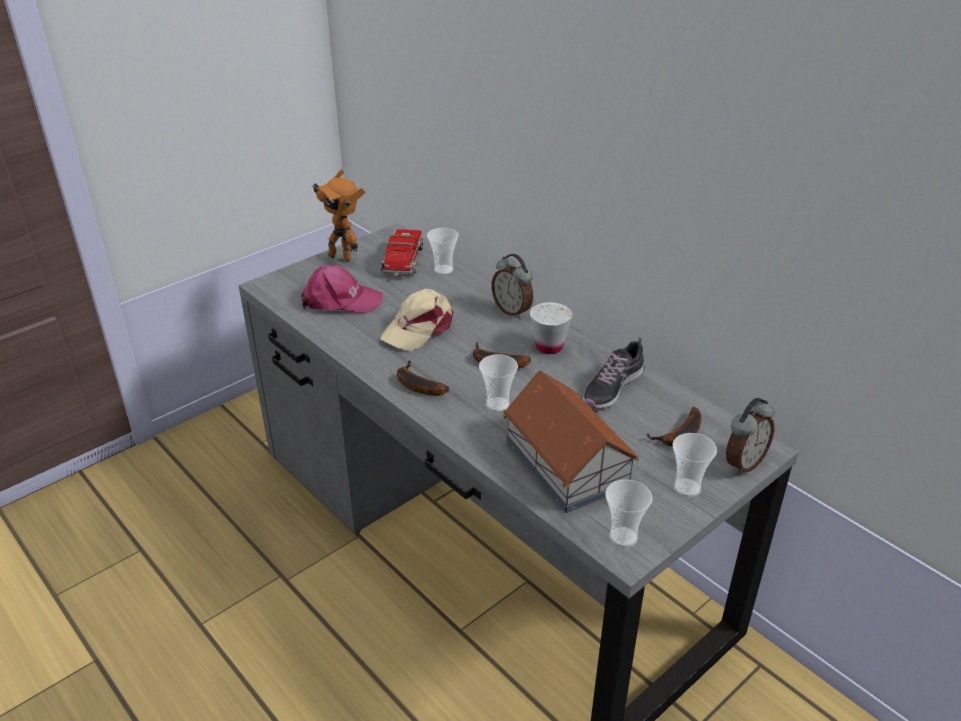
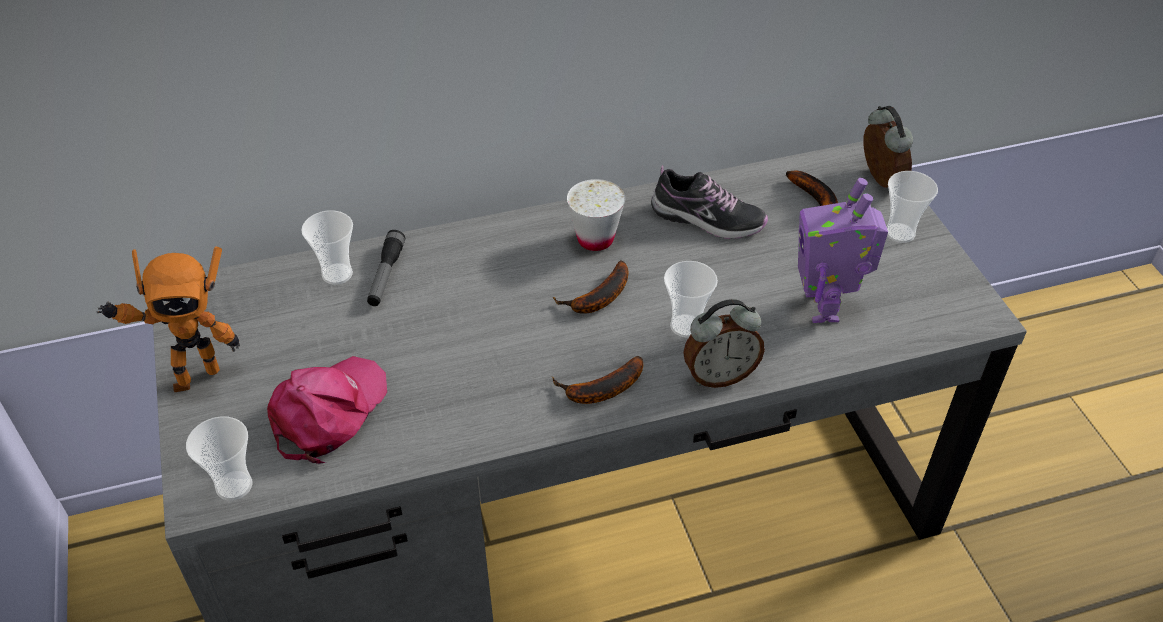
camera: 65 degrees left, 10 degrees up
(403, 263) = (282, 310): toy truck -> none
(419, 328) = (468, 346): beige cap -> none
(455, 284) = (386, 275): none -> flashlight
(512, 310) = (493, 242): alarm clock -> alarm clock (719, 375)
(566, 464) = (825, 307): toy house -> toy robot
(612, 388) = (707, 219): shoe -> shoe turned 45 degrees counterclockwise
(623, 537) = (956, 308): cup -> cup (234, 485)

